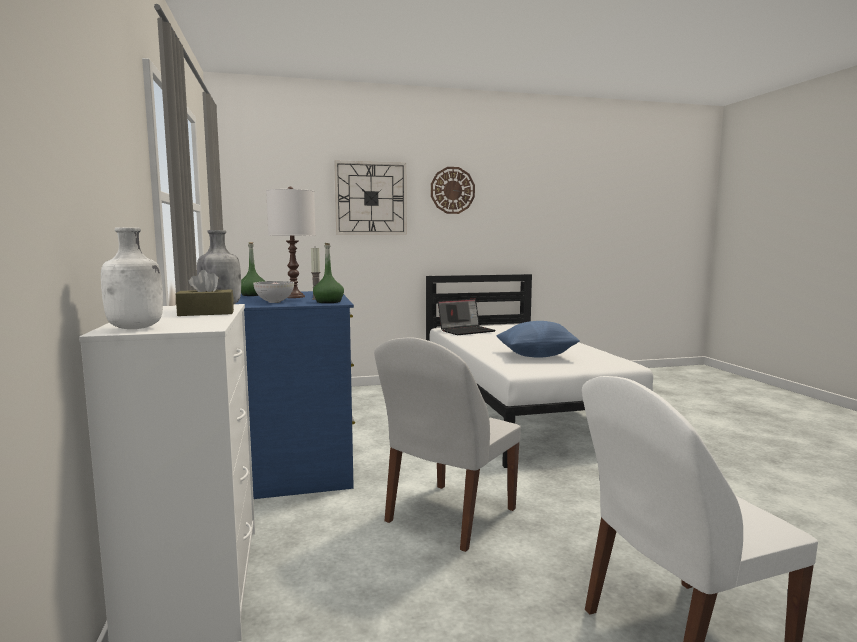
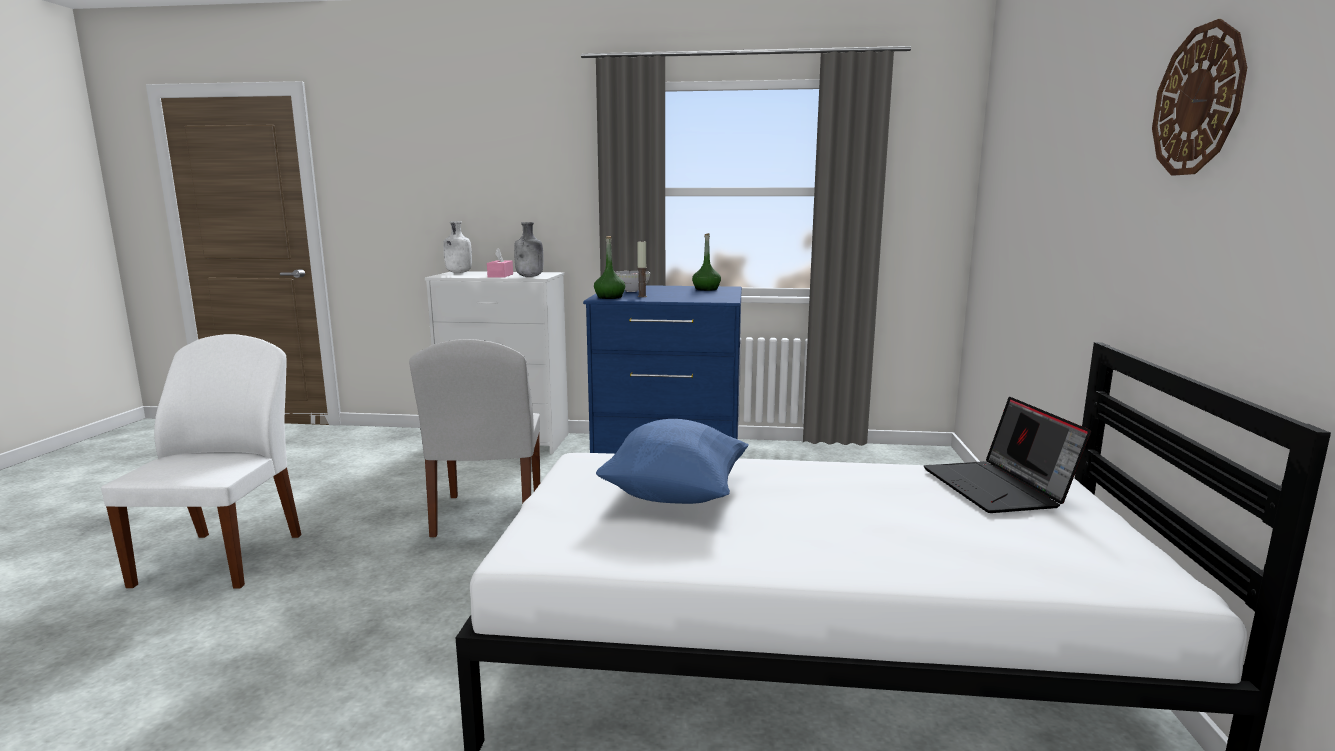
camera: 110 degrees right, 5 degrees up
(206, 313) = (500, 275): brown tissue box -> pink tissue box
(294, 297) = (672, 294): white table lamp -> none
(371, 198) = (1080, 149): wall clock -> none
(448, 517) = (487, 516): white chair -> white chair turned 150 degrees counterclockwise

